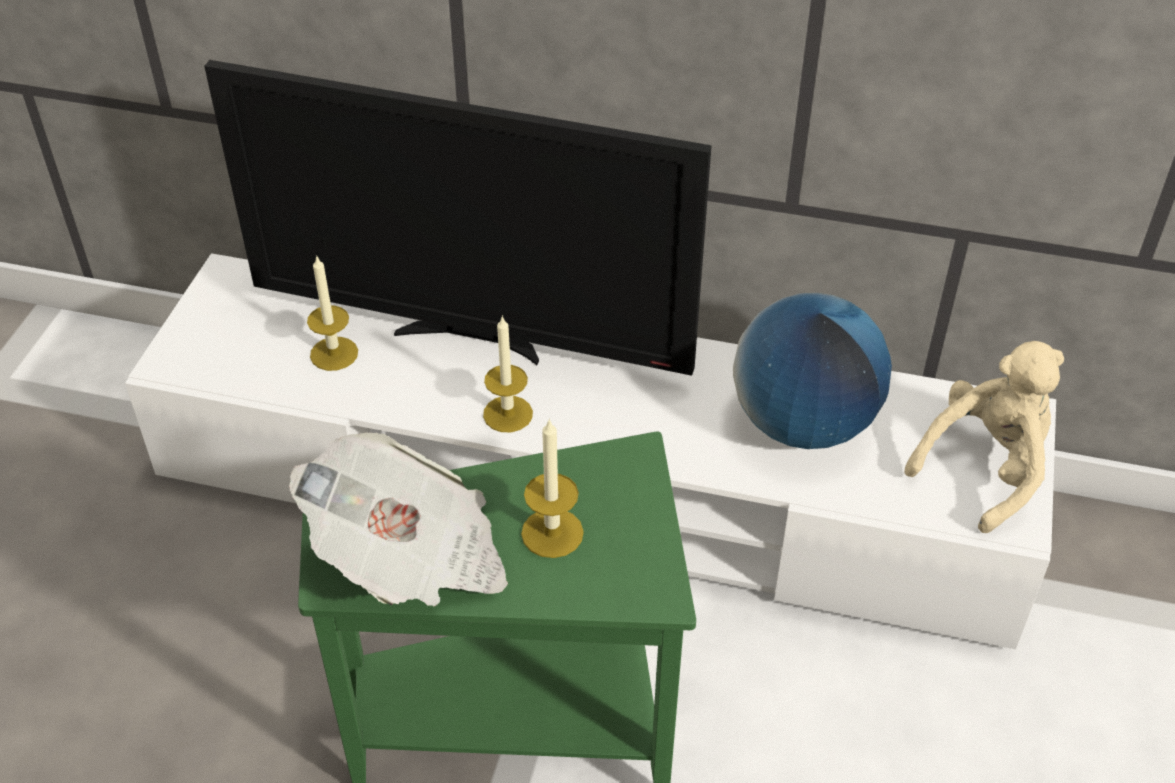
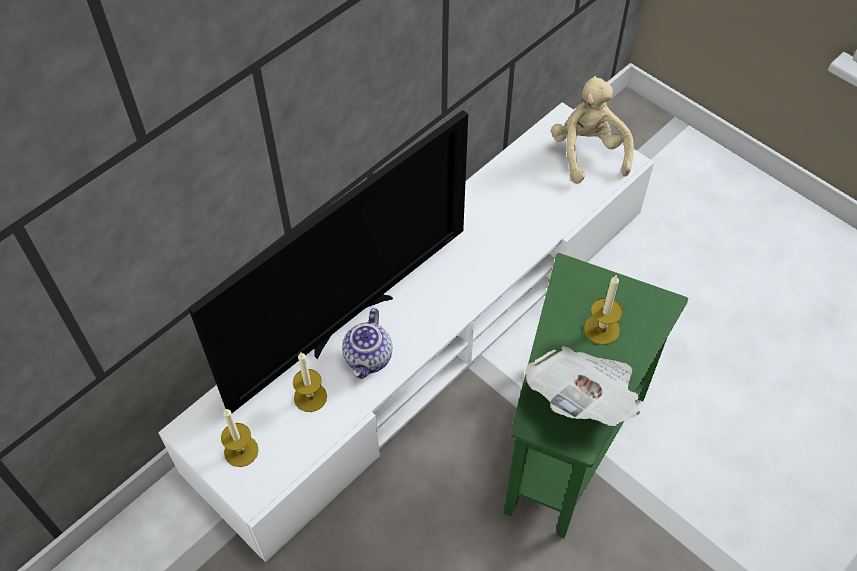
camera: 60 degrees left, 10 degrees up
(427, 382) = (369, 358): none -> teapot
(508, 414) = (421, 330): candle -> candle (241, 451)
(802, 424) = (514, 205): globe -> none

